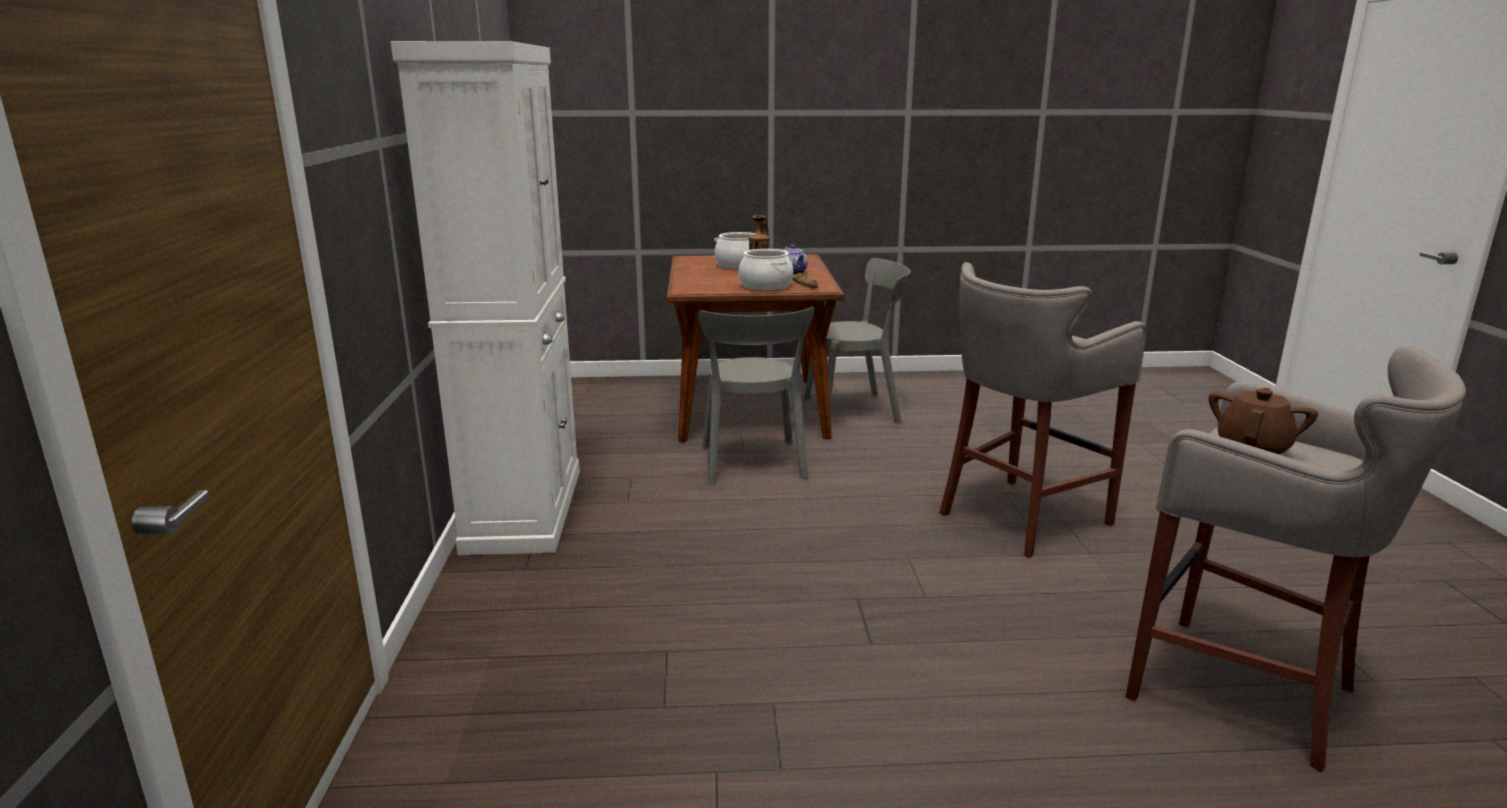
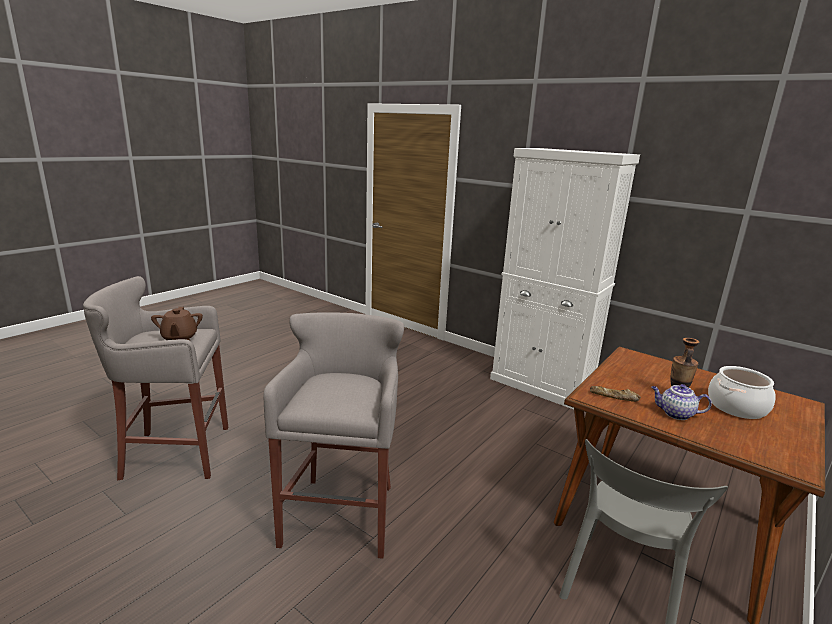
camera: 130 degrees right, 0 degrees up
(753, 464) = (535, 464): grey chair -> none
(766, 286) = (621, 381): cooking pot -> none

